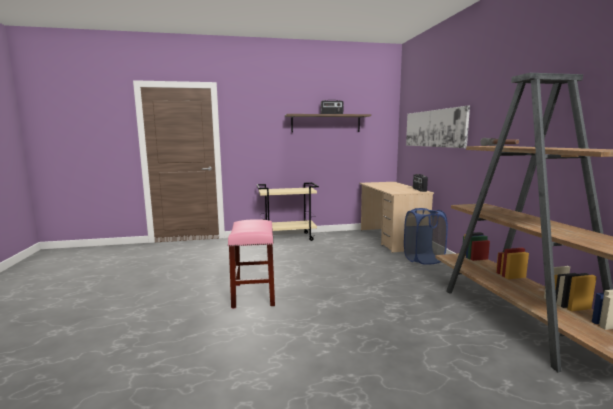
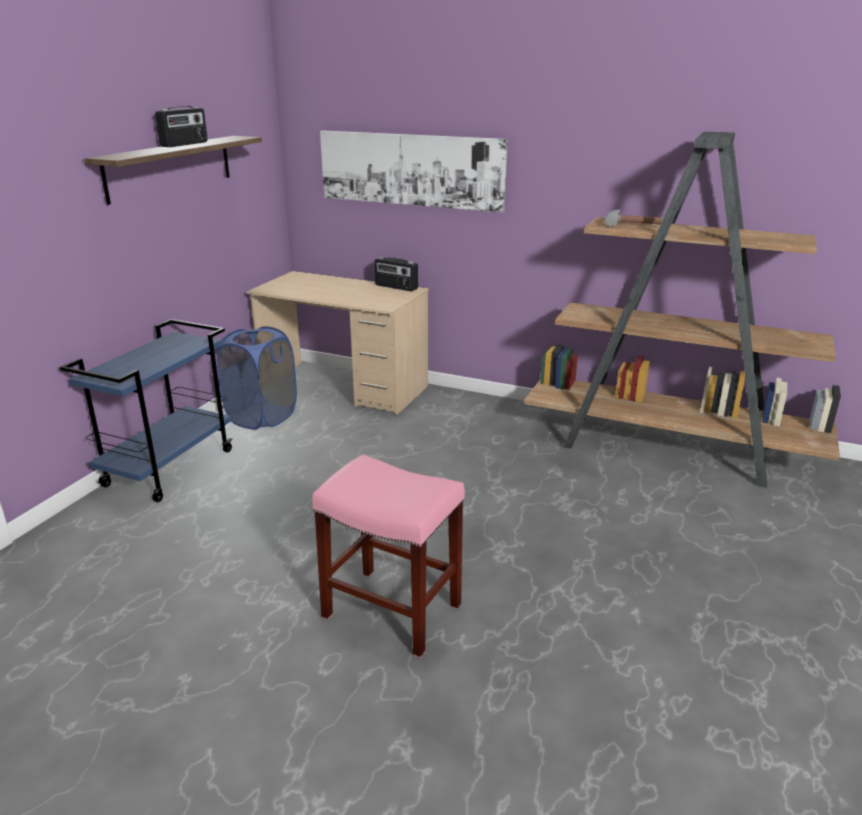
camera: 55 degrees left, 15 degrees up
(288, 238) = (169, 467): beige cart -> blue cart
(423, 259) = (453, 408): blue laundry basket -> blue laundry basket (262, 417)

